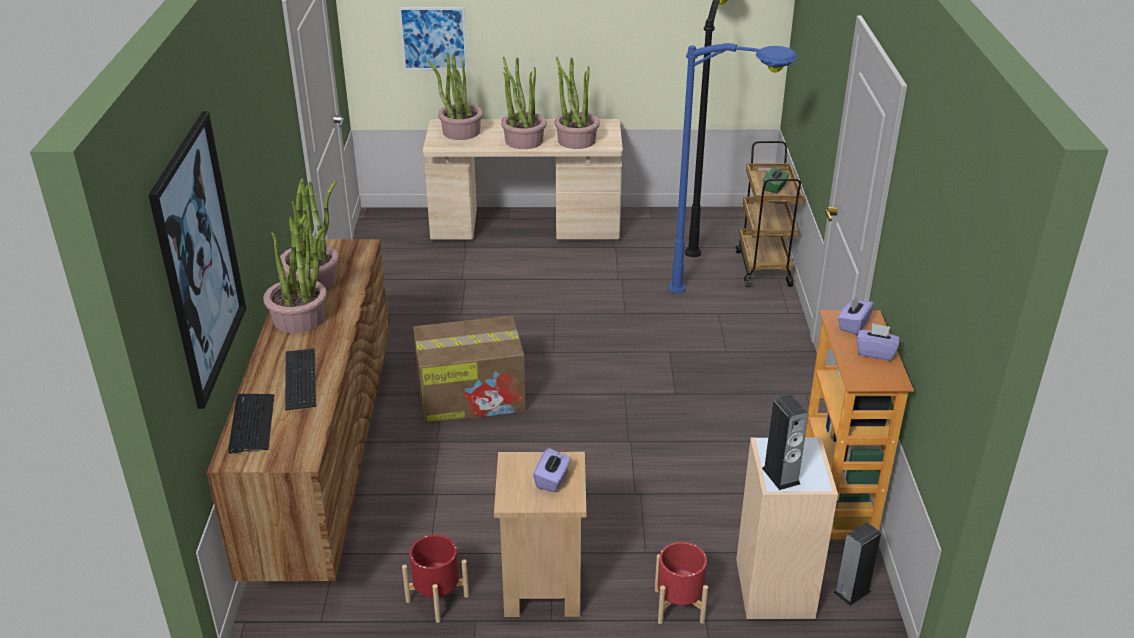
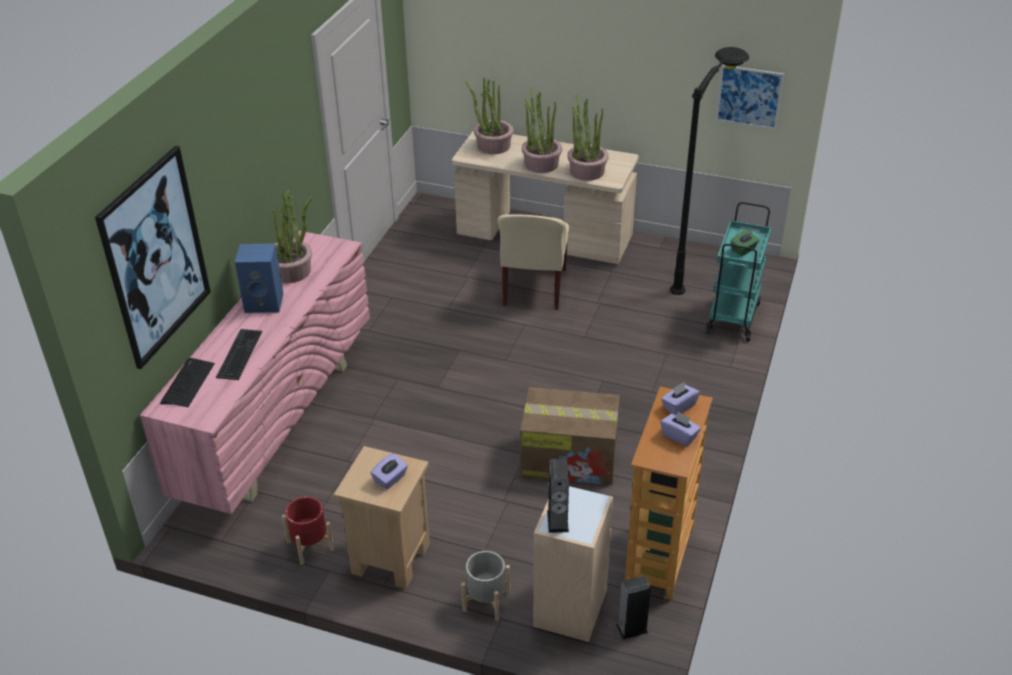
camera: 20 degrees right, 5 degrees up
(299, 318) = (265, 302): potted plant -> blue speaker
(325, 471) = (279, 422): brown cabinet -> pink cabinet
(433, 38) = (482, 60): picture -> picture (749, 97)
(472, 396) = (420, 385): cardboard box -> cardboard box (570, 458)
(544, 277) = (534, 288): none -> beige chair
(679, 606) = (486, 601): red planter -> grey planter
(728, 302) = (681, 345): blue floor lamp -> none
(763, 269) = (733, 319): brown cart -> turquoise cart

